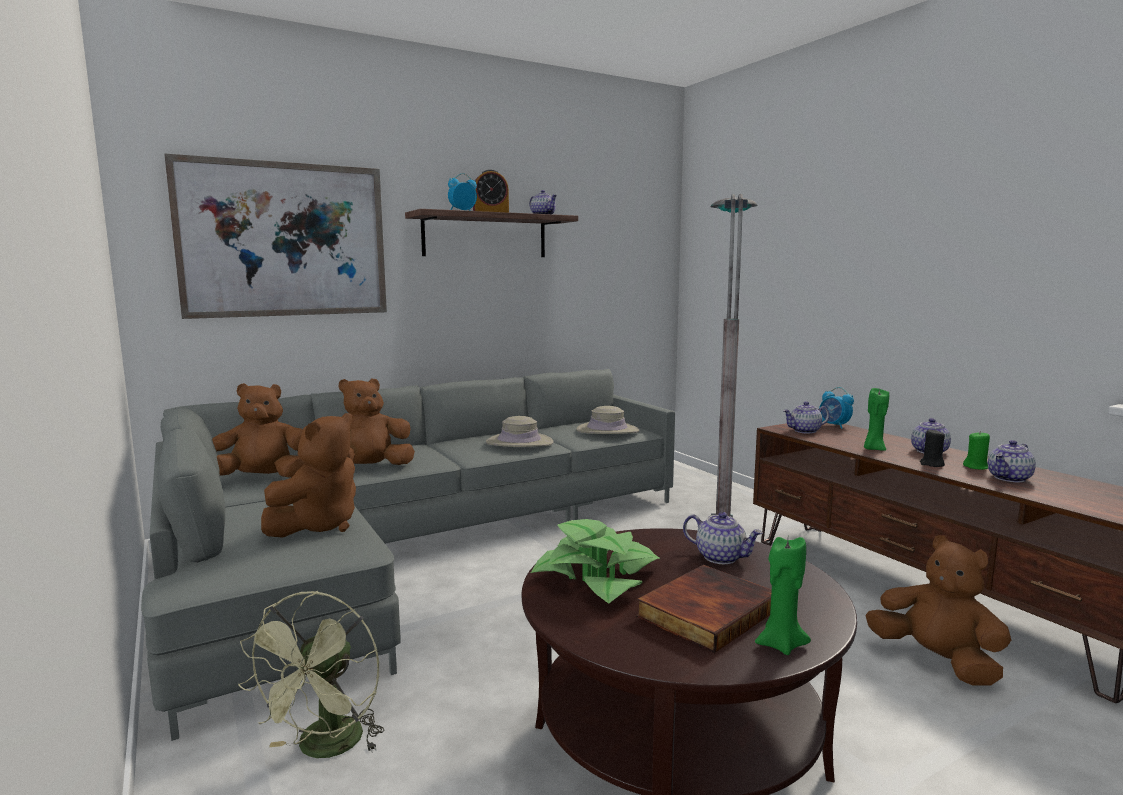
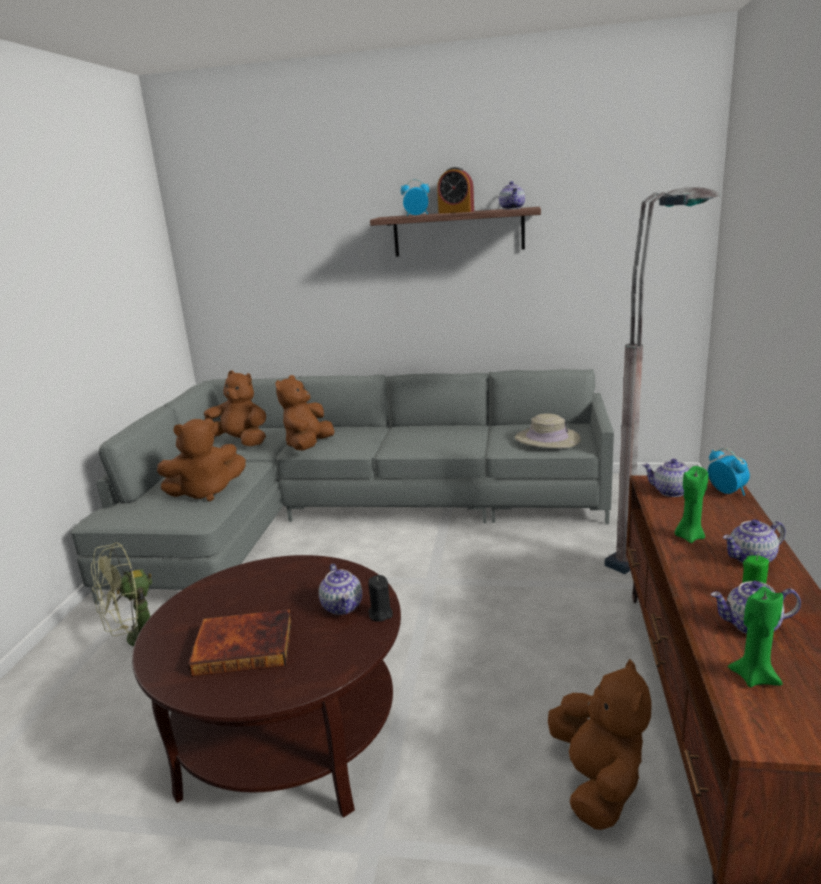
camera: 40 degrees right, 10 degrees up
(285, 240) = (282, 250): picture -> none
(370, 468) = (308, 446): brown plush toy -> brown plush toy turned 75 degrees counterclockwise
(519, 443) = (448, 440): beige hat -> none
(598, 576) = (244, 591): potted plant -> none
(780, 644) = (233, 691): green candle -> green candle (754, 677)
(834, 426) = (726, 491): alarm clock -> alarm clock turned 150 degrees clockwise
(931, 464) = (704, 577): black candle -> black candle (380, 614)

